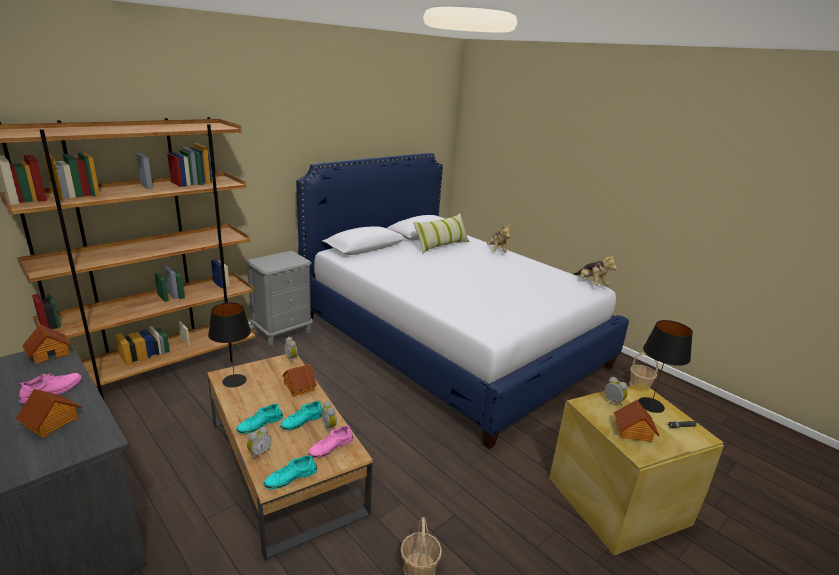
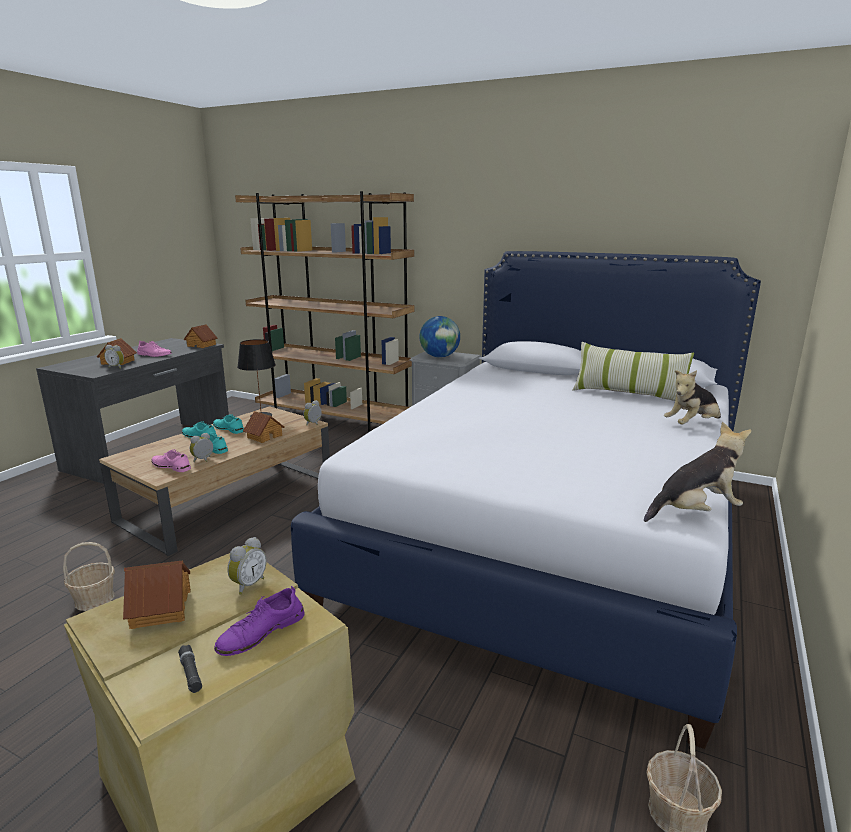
camera: 70 degrees right, 5 degrees down
(259, 453) = (159, 445): alarm clock -> alarm clock (117, 367)
(278, 262) = (439, 357): none -> globe
(290, 477) = (126, 462): turquoise shoe -> turquoise shoe (228, 429)
(591, 284) = (694, 512): plush toy -> plush toy turned 150 degrees counterclockwise
(650, 404) = (261, 632): black table lamp -> purple shoe

